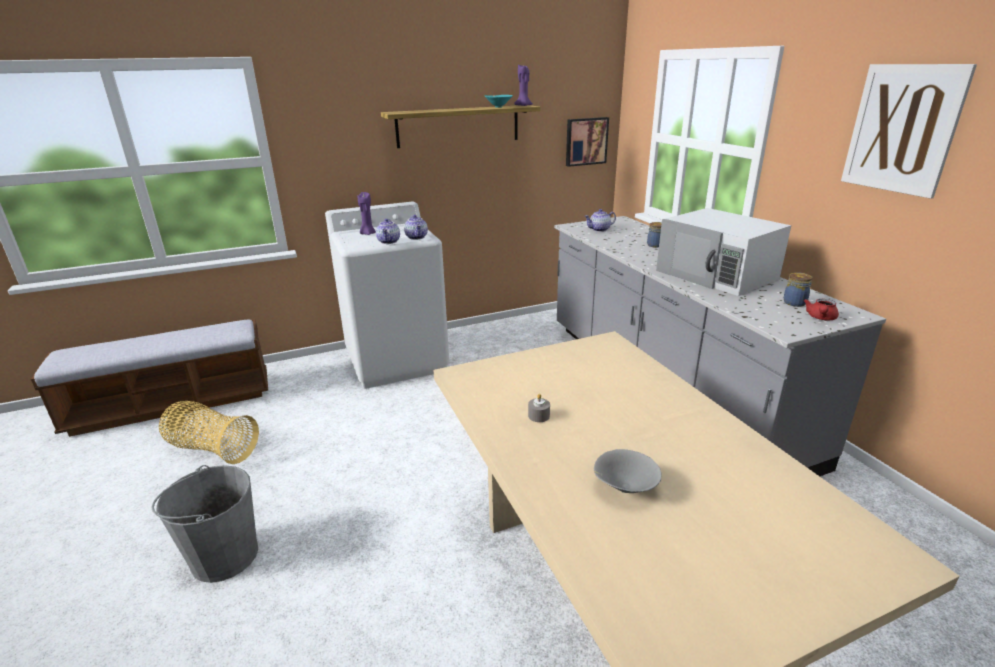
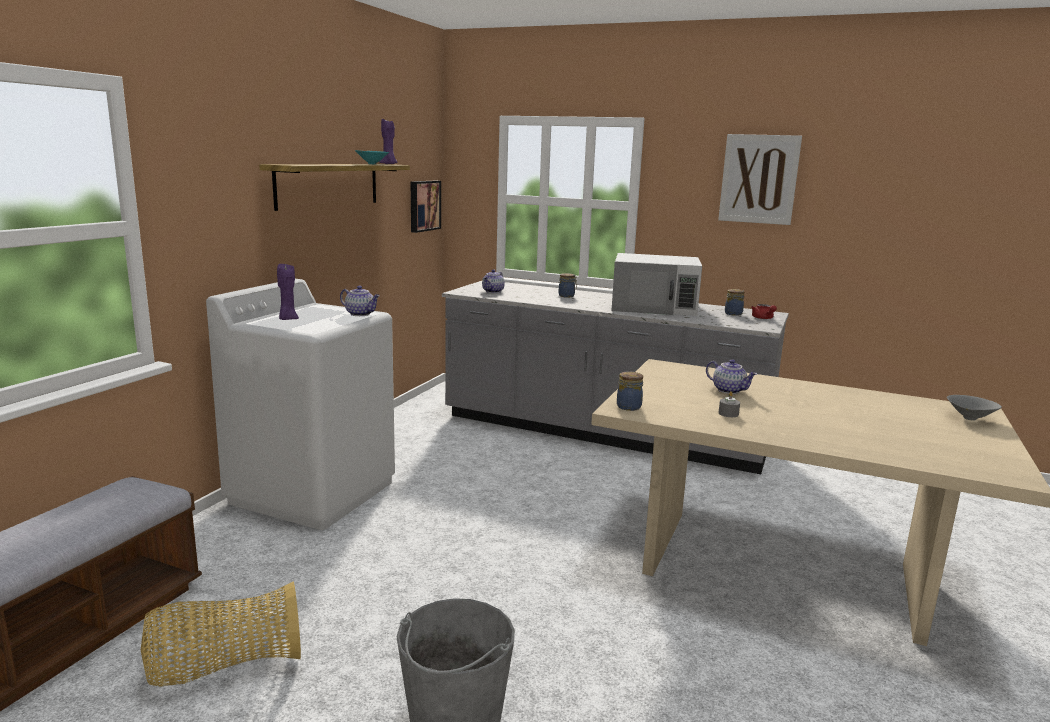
camera: 45 degrees left, 10 degrees down
(389, 242) = (341, 321): teapot -> teapot (729, 390)
(473, 374) = (628, 406): none -> jar
(624, 488) = (849, 427): grey bowl -> grey bowl (969, 419)

